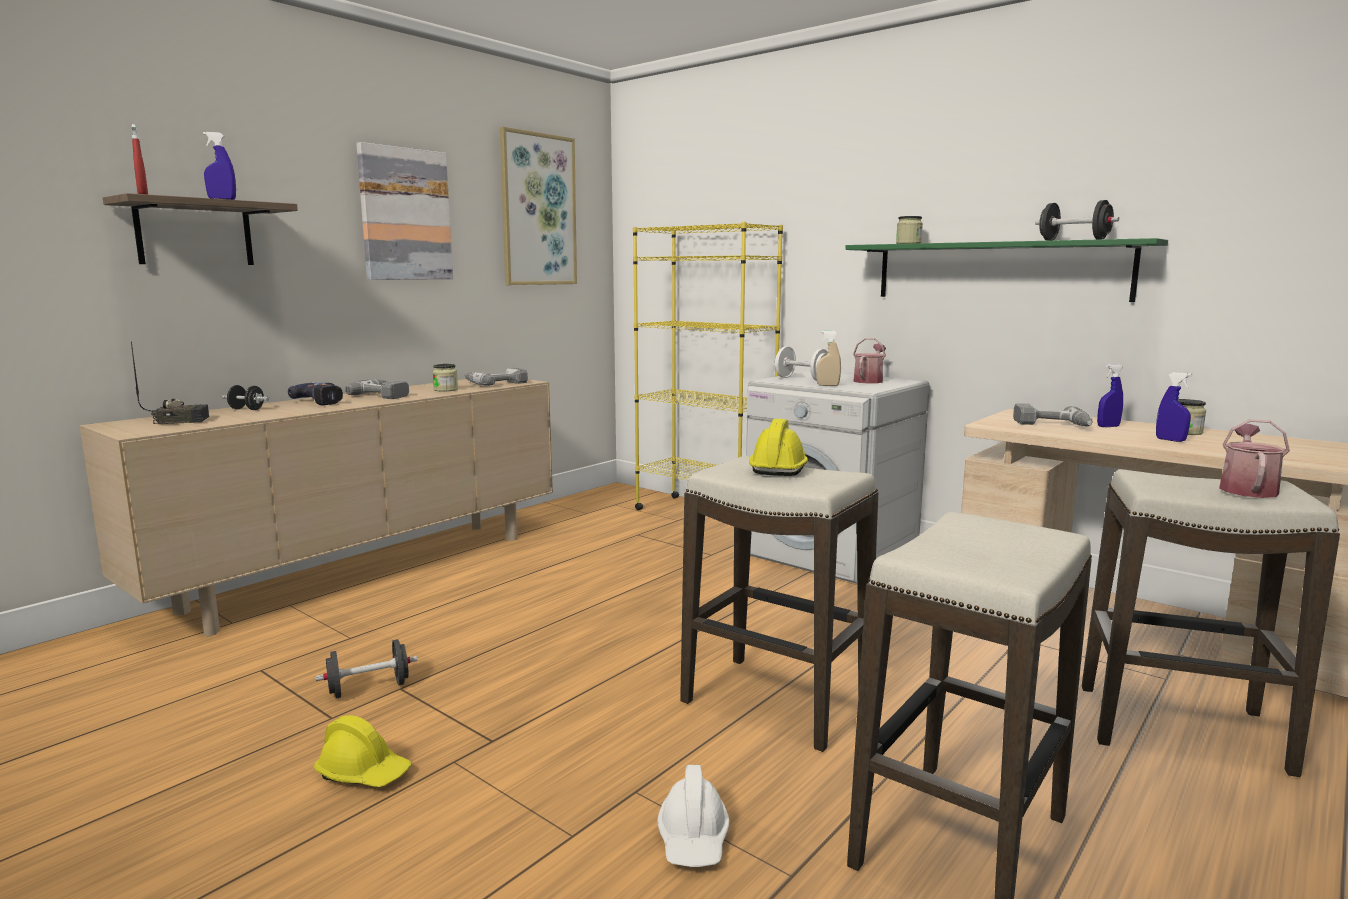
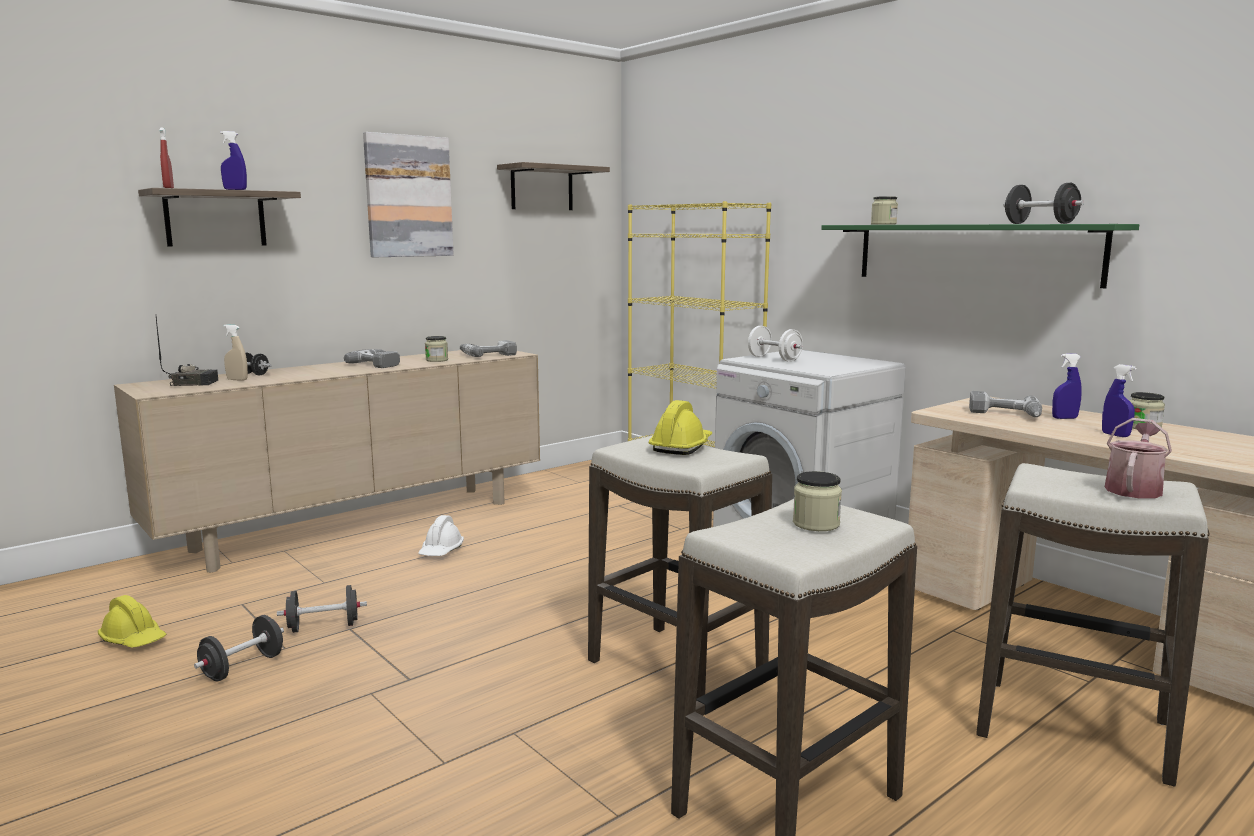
camera: 10 degrees right, 0 degrees up
(288, 745) = (242, 667): none -> black dumbbell
(325, 401) = (324, 368): power drill -> none
(364, 773) = (294, 695): yellow hard hat -> yellow hard hat (134, 639)
(538, 210) = (542, 188): picture -> shelf
(693, 838) = (547, 776): white hard hat -> white hard hat (441, 551)
(828, 385) = (792, 366): beige spray bottle -> beige spray bottle (237, 380)
(869, 380) = (841, 362): watering can -> none
(997, 540) = (816, 524): none -> jar

